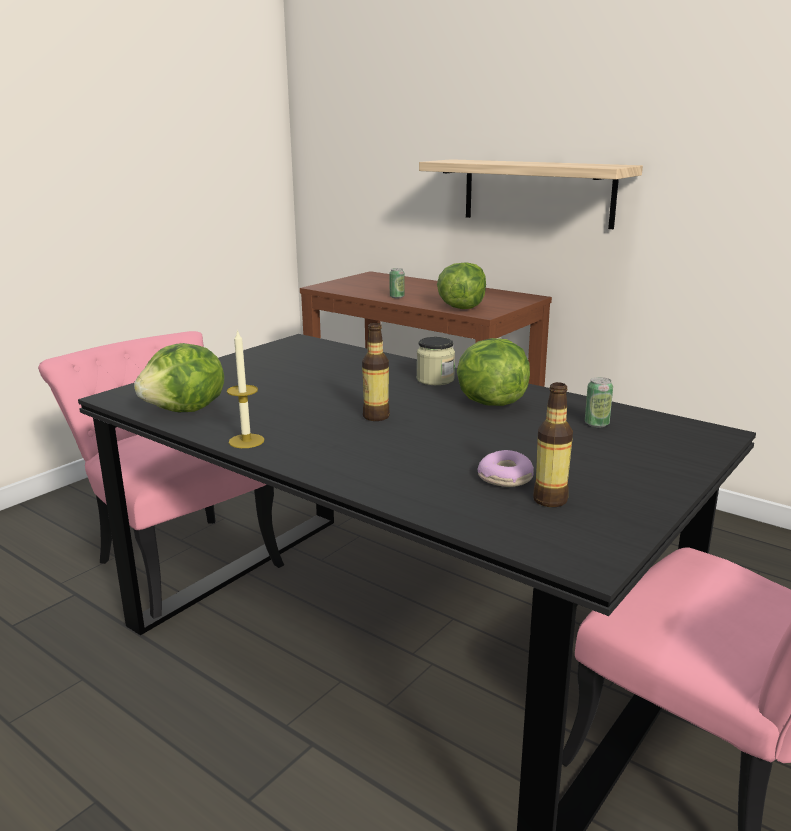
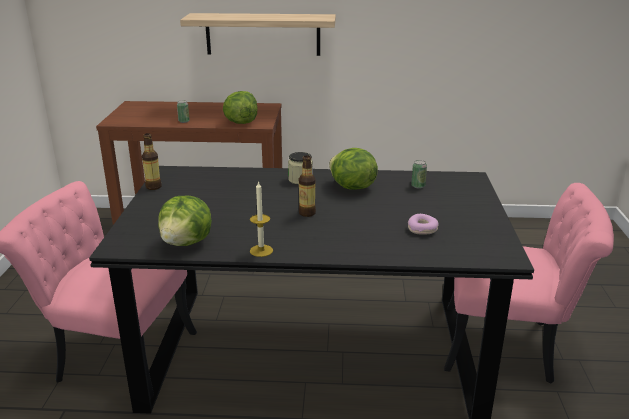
camera: 35 degrees left, 5 degrees up
(550, 500) = (455, 234): bottle -> bottle (153, 187)

